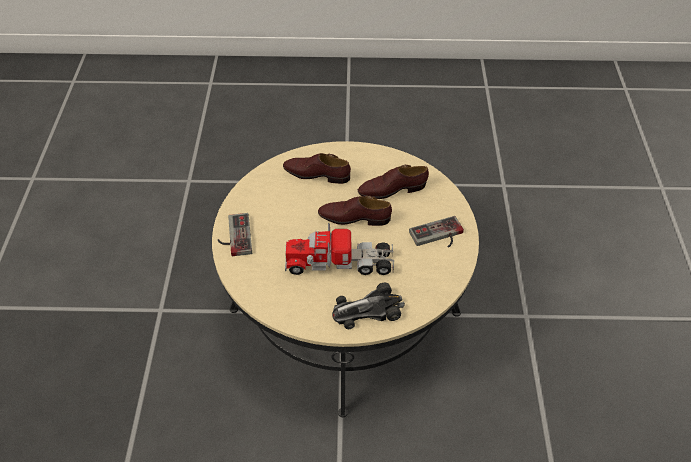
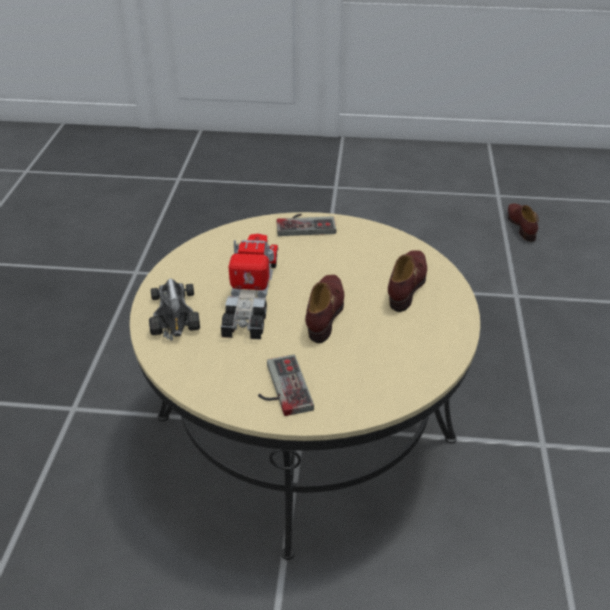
camera: 95 degrees right, 10 degrees down
(392, 189) = (378, 350): brown shoe -> brown shoe (521, 225)

